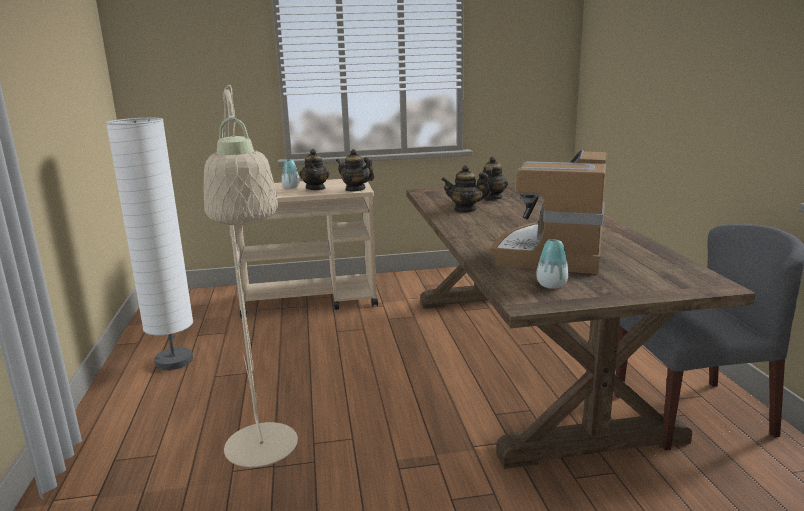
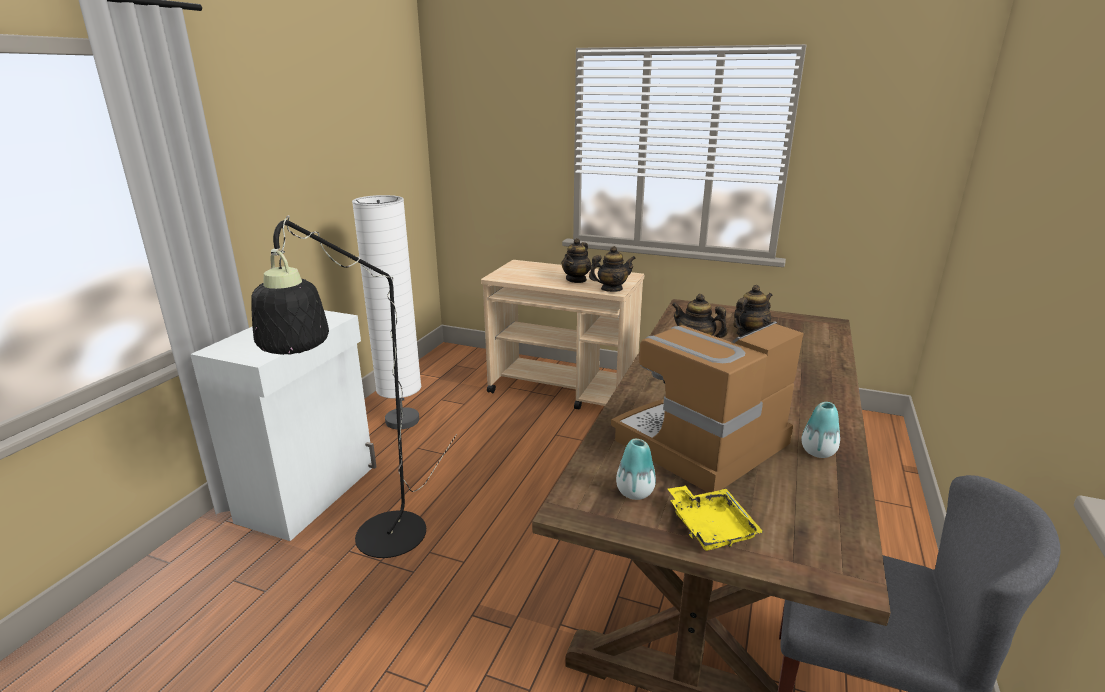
camera: 30 degrees right, 5 degrees up
(135, 444) = (311, 493): none -> white cabinet
(264, 455) = (383, 546): beige floor lamp -> black floor lamp
(291, 187) = (557, 273): vase -> vase (818, 452)
(355, 189) = (611, 289): teapot -> teapot turned 105 degrees clockwise
(620, 287) = (710, 526): none -> yellow tray

